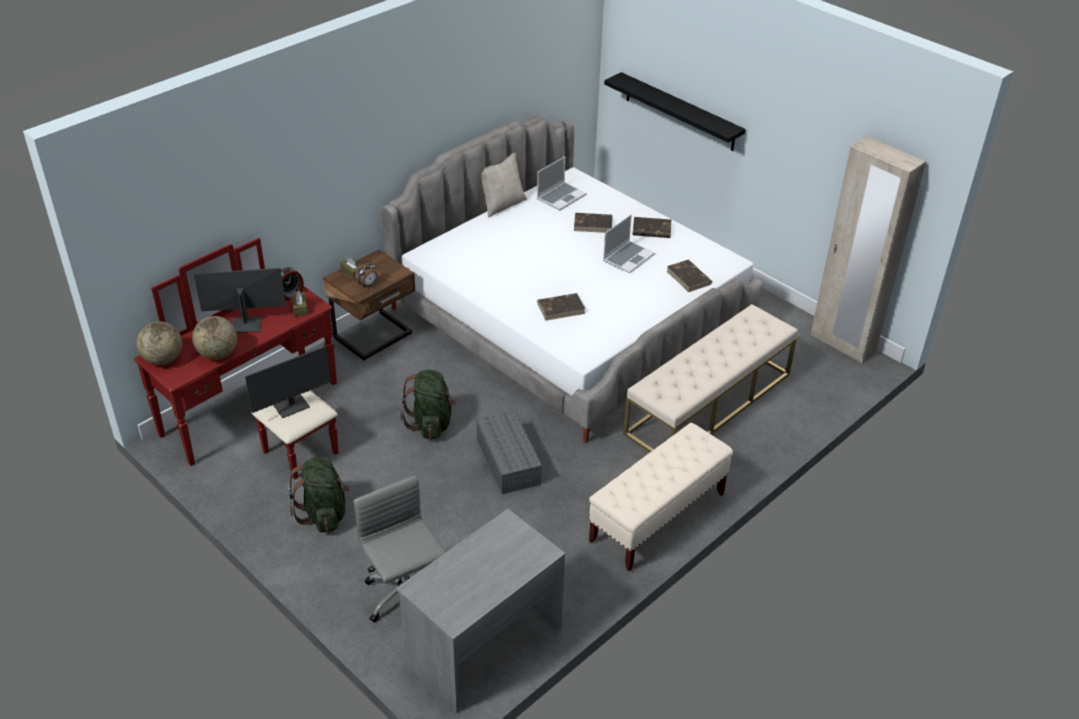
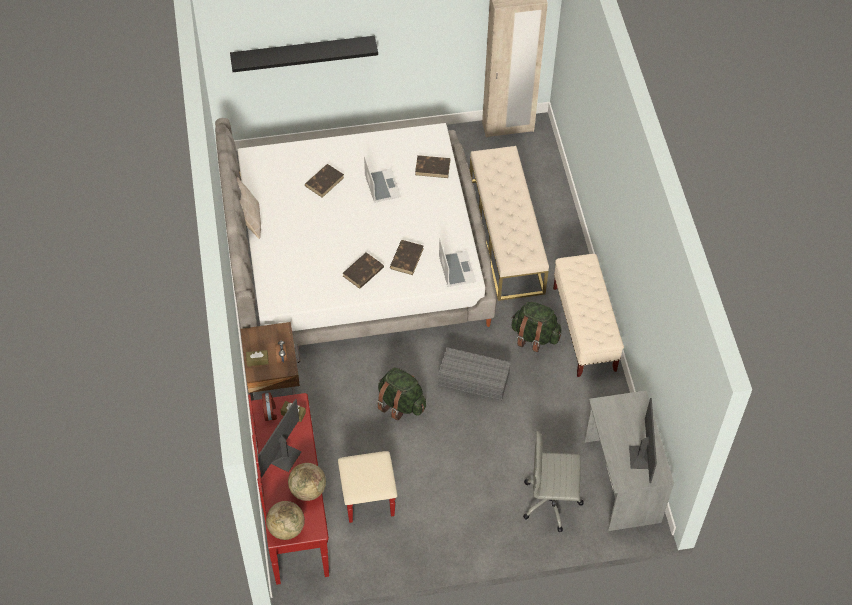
camera: 55 degrees left, 15 degrees up
(292, 406) = (365, 475): monitor -> monitor (641, 457)
(324, 513) = (442, 513): green backpack -> green backpack (534, 336)
(561, 197) = (272, 179): laptop -> laptop (456, 269)
(651, 230) = (361, 153): brown book -> brown book (363, 272)

